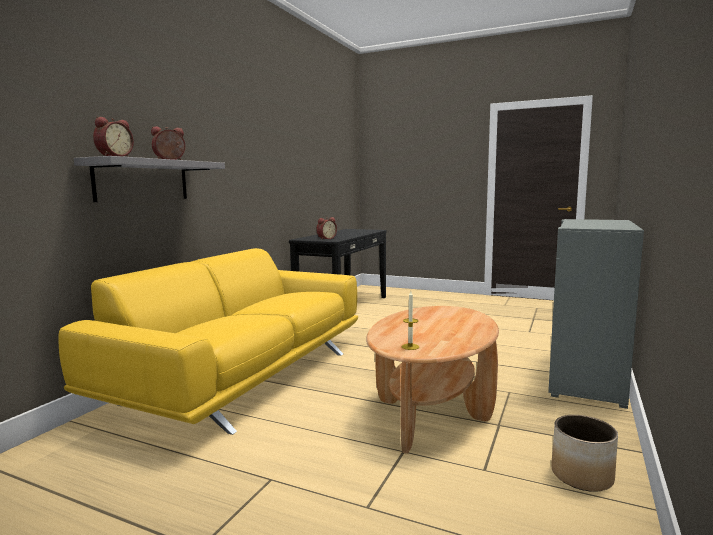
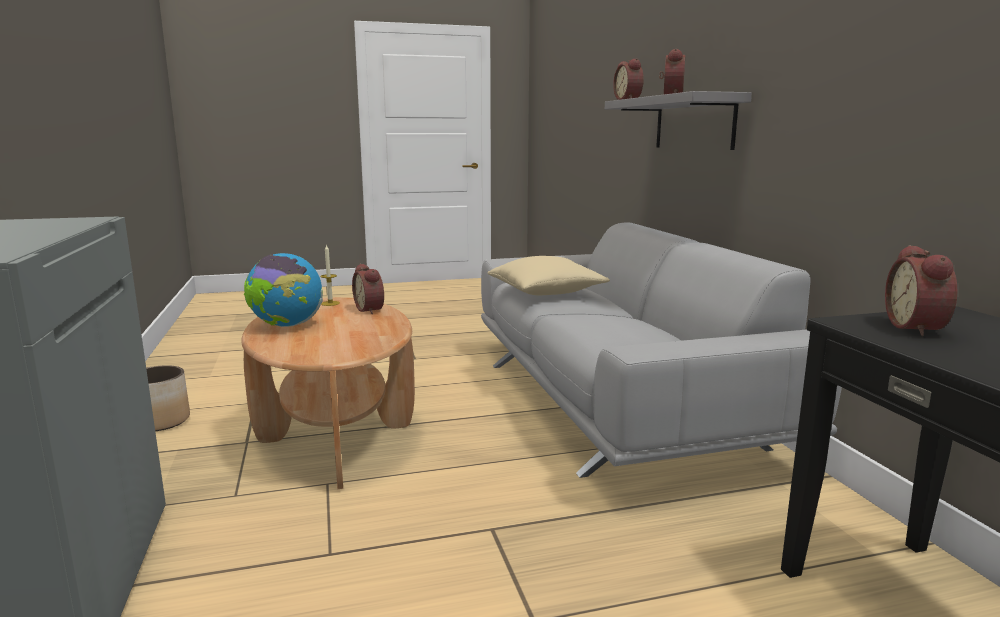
camera: 140 degrees right, 5 degrees up
(236, 323) = (546, 292): none -> beige pillow
(243, 375) = (614, 402): yellow sofa -> grey sofa
(388, 333) = (371, 309): none -> alarm clock
(463, 331) = (286, 325): none -> globe

